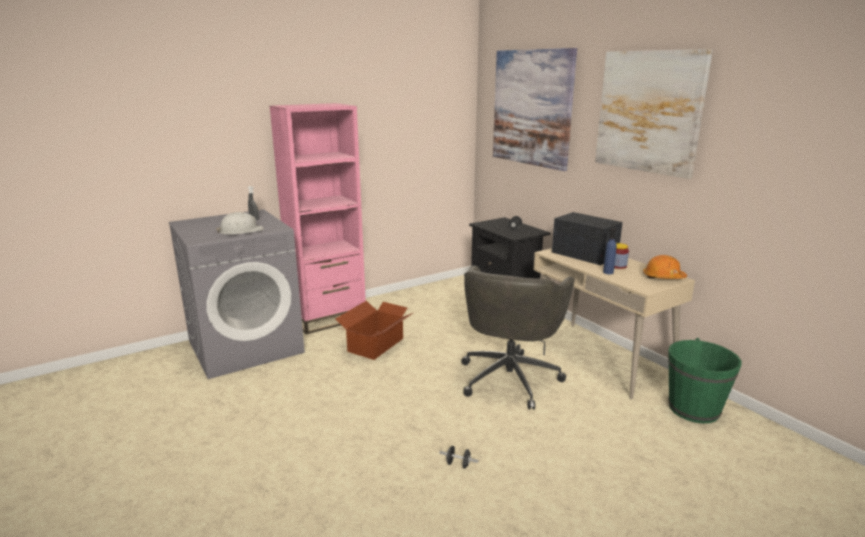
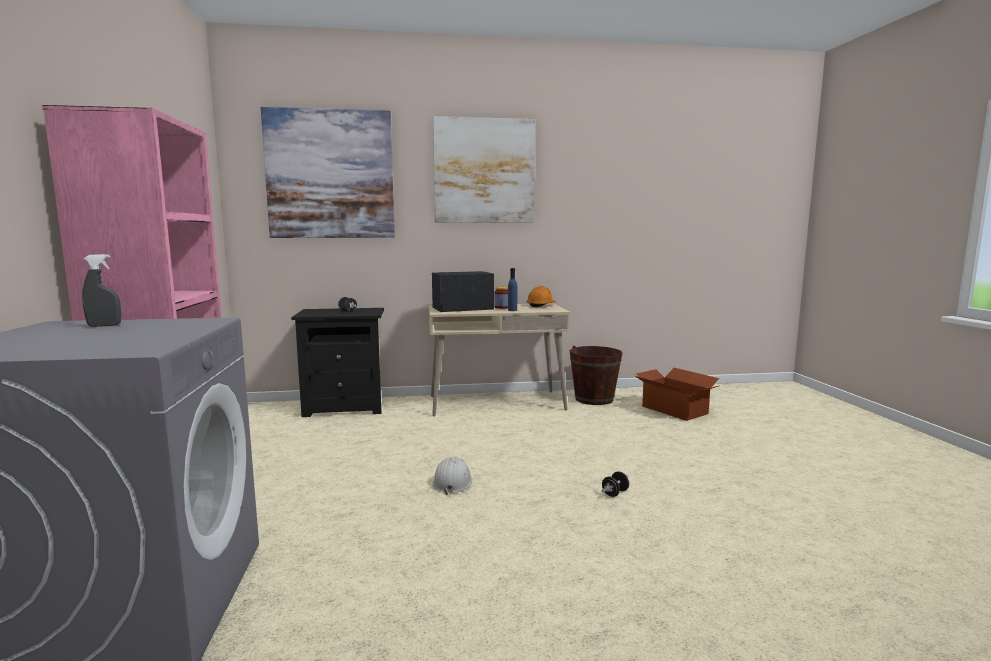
camera: 65 degrees left, 10 degrees down
(241, 231) = (163, 332): white hard hat -> white hard hat (452, 482)
(376, 345) = (324, 488): cardboard box -> cardboard box (674, 410)
(510, 377) = (489, 439): grey office chair -> none
(694, 409) = (594, 399): green bucket -> brown bucket

